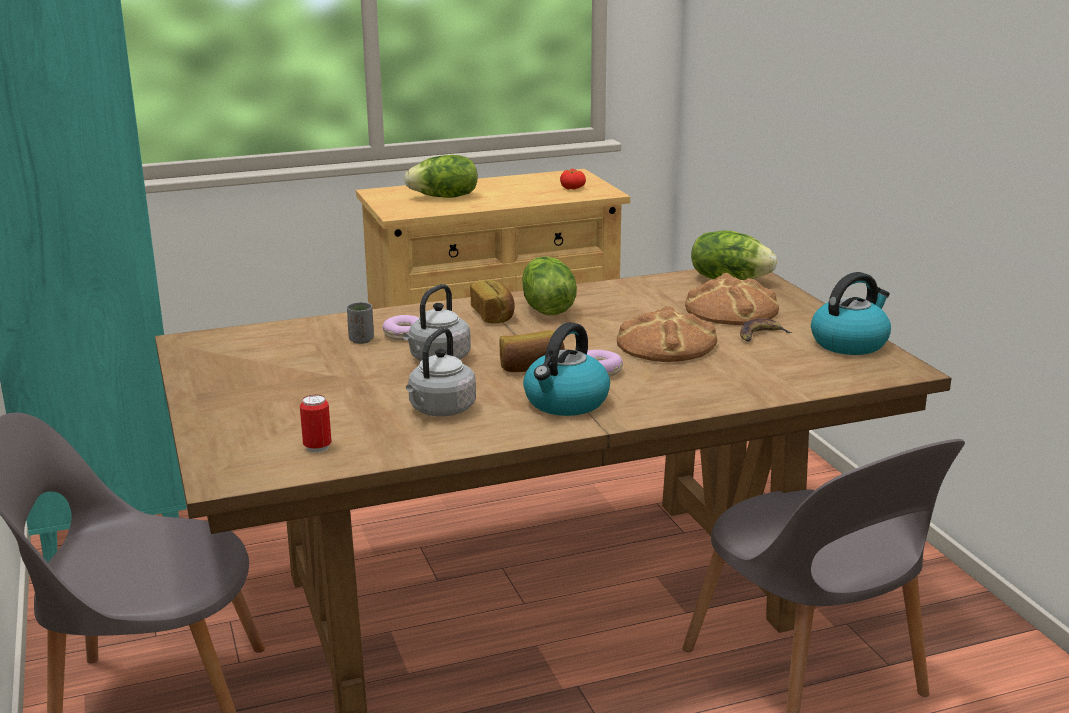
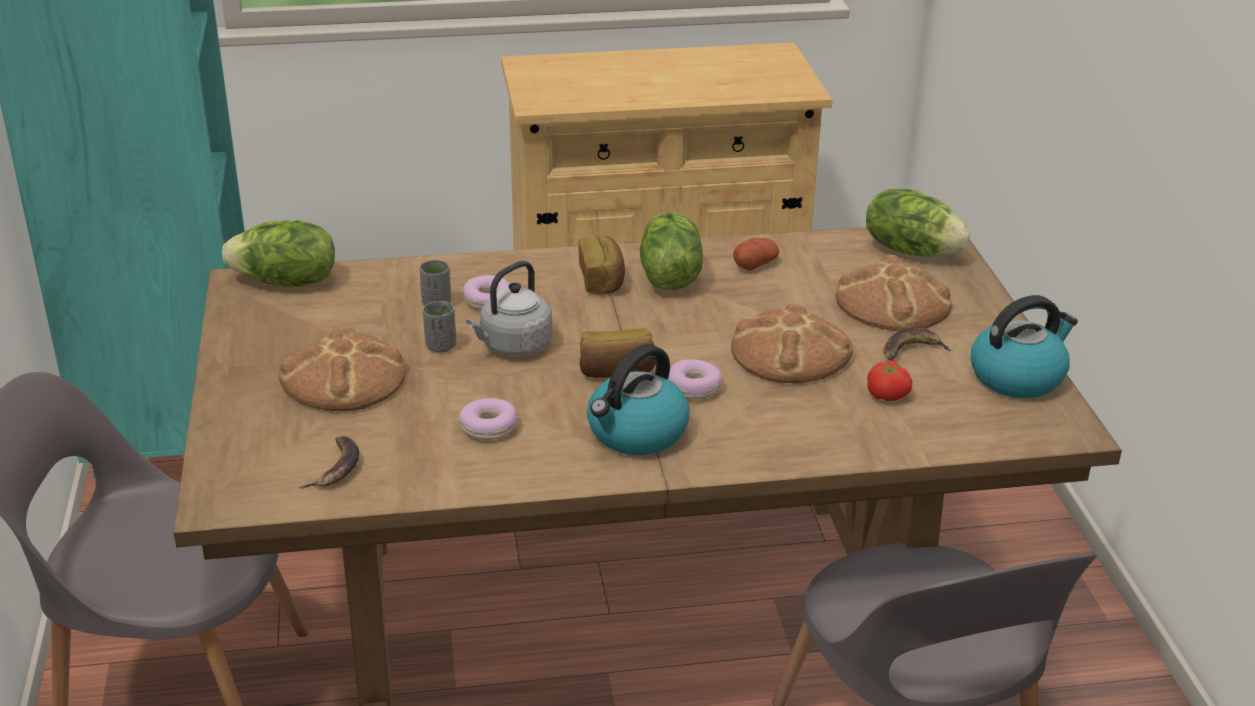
camera: 10 degrees right, 10 degrees up
(300, 392) = (343, 378): none -> bread
(317, 447) = (335, 467): can -> banana
(376, 365) = (440, 346): none -> grey cup
(440, 410) = (489, 427): grey kettle -> donut
(444, 197) = (602, 80): lettuce -> lettuce (285, 282)
(573, 188) = (766, 78): tomato -> tomato (888, 394)
(612, 297) = (755, 264): none -> potato

